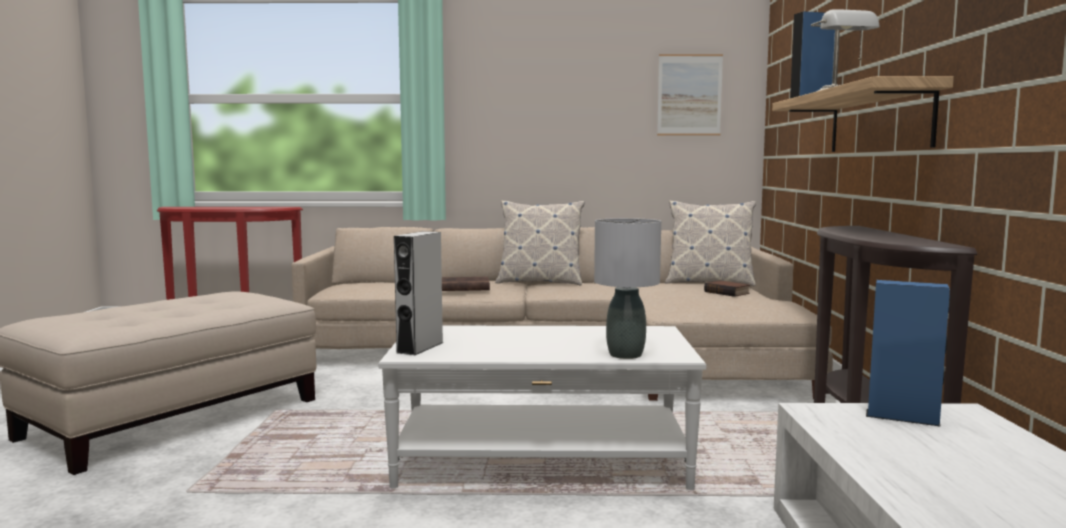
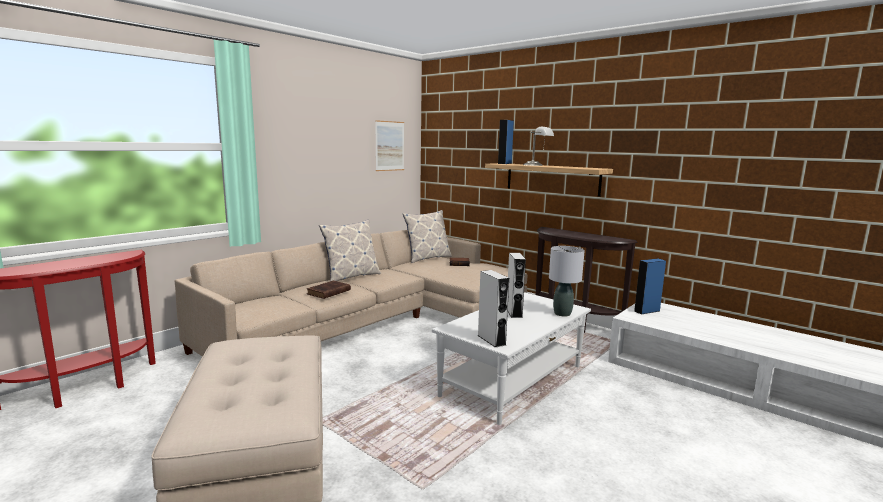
camera: 50 degrees left, 5 degrees up
(560, 337) = (514, 312): none -> grey speaker

